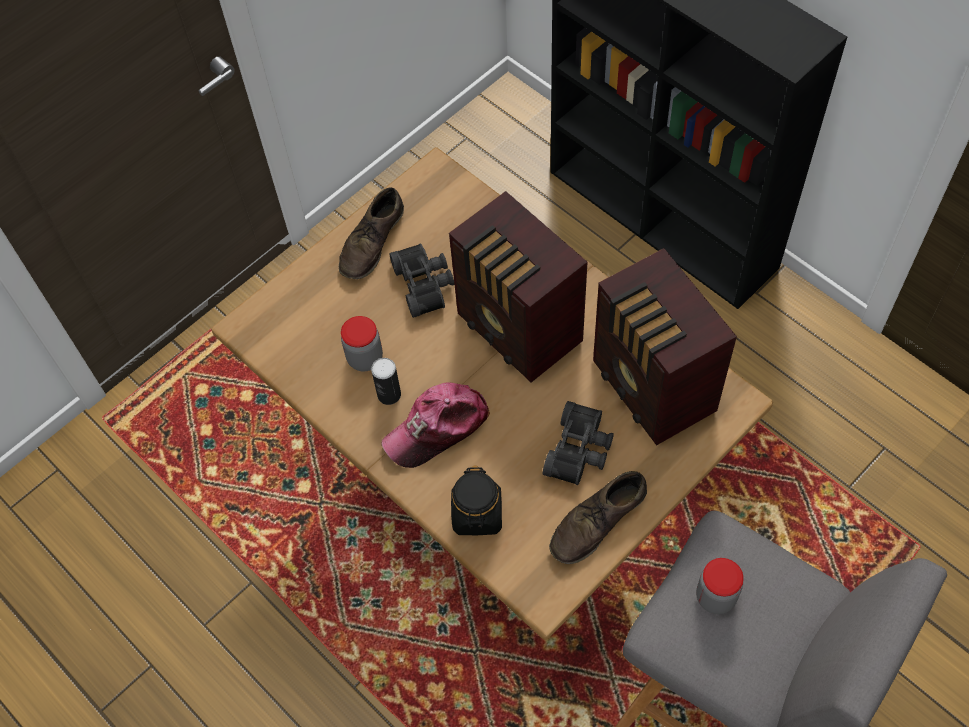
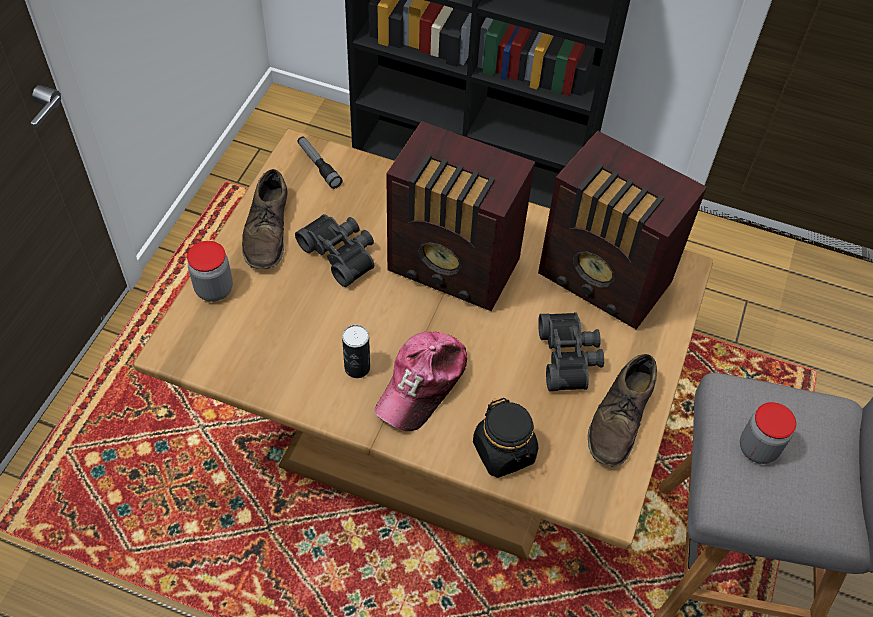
camera: 30 degrees left, 5 degrees down
(365, 358) = (315, 341): jar -> jar (214, 289)
(445, 193) = (319, 166): none -> flashlight

